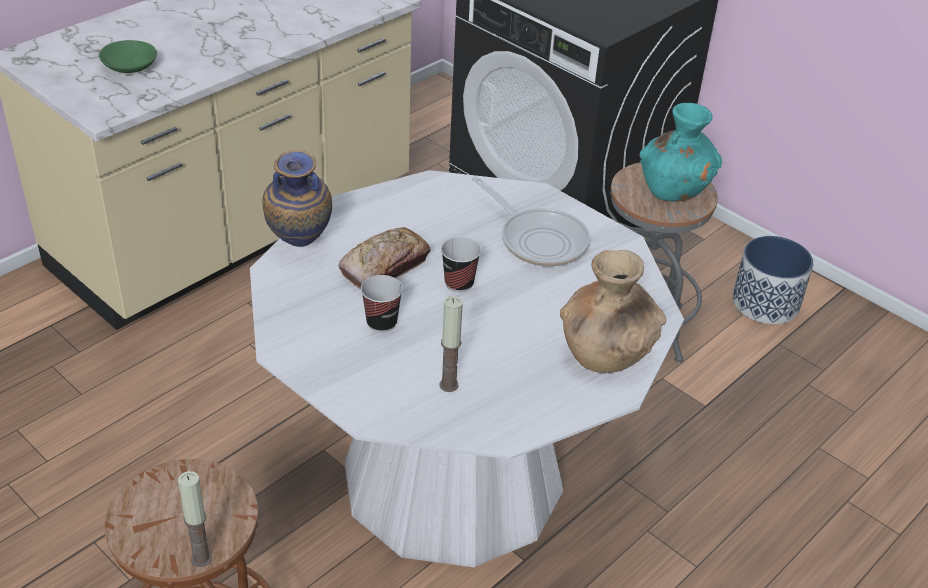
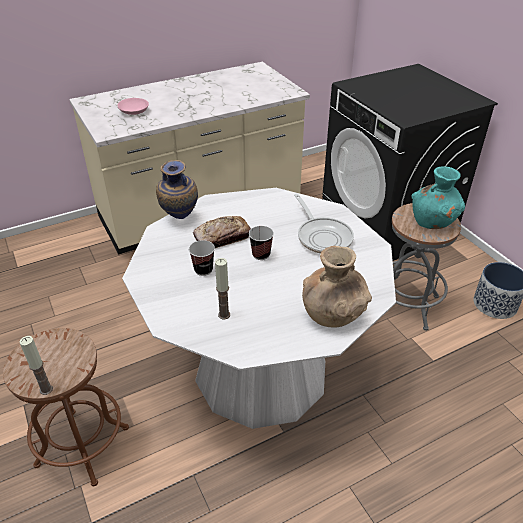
camera: 20 degrees right, 0 degrees up
(130, 66) = (134, 112): green bowl -> pink bowl

